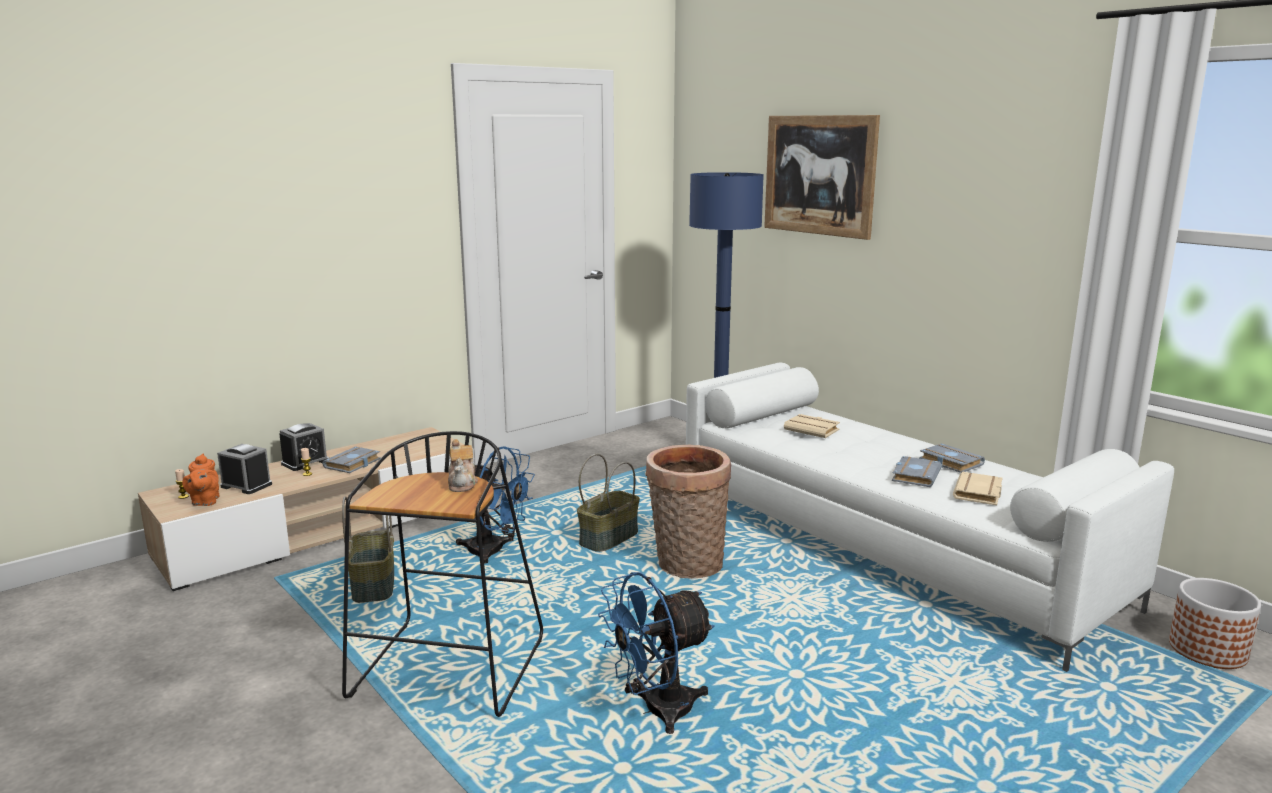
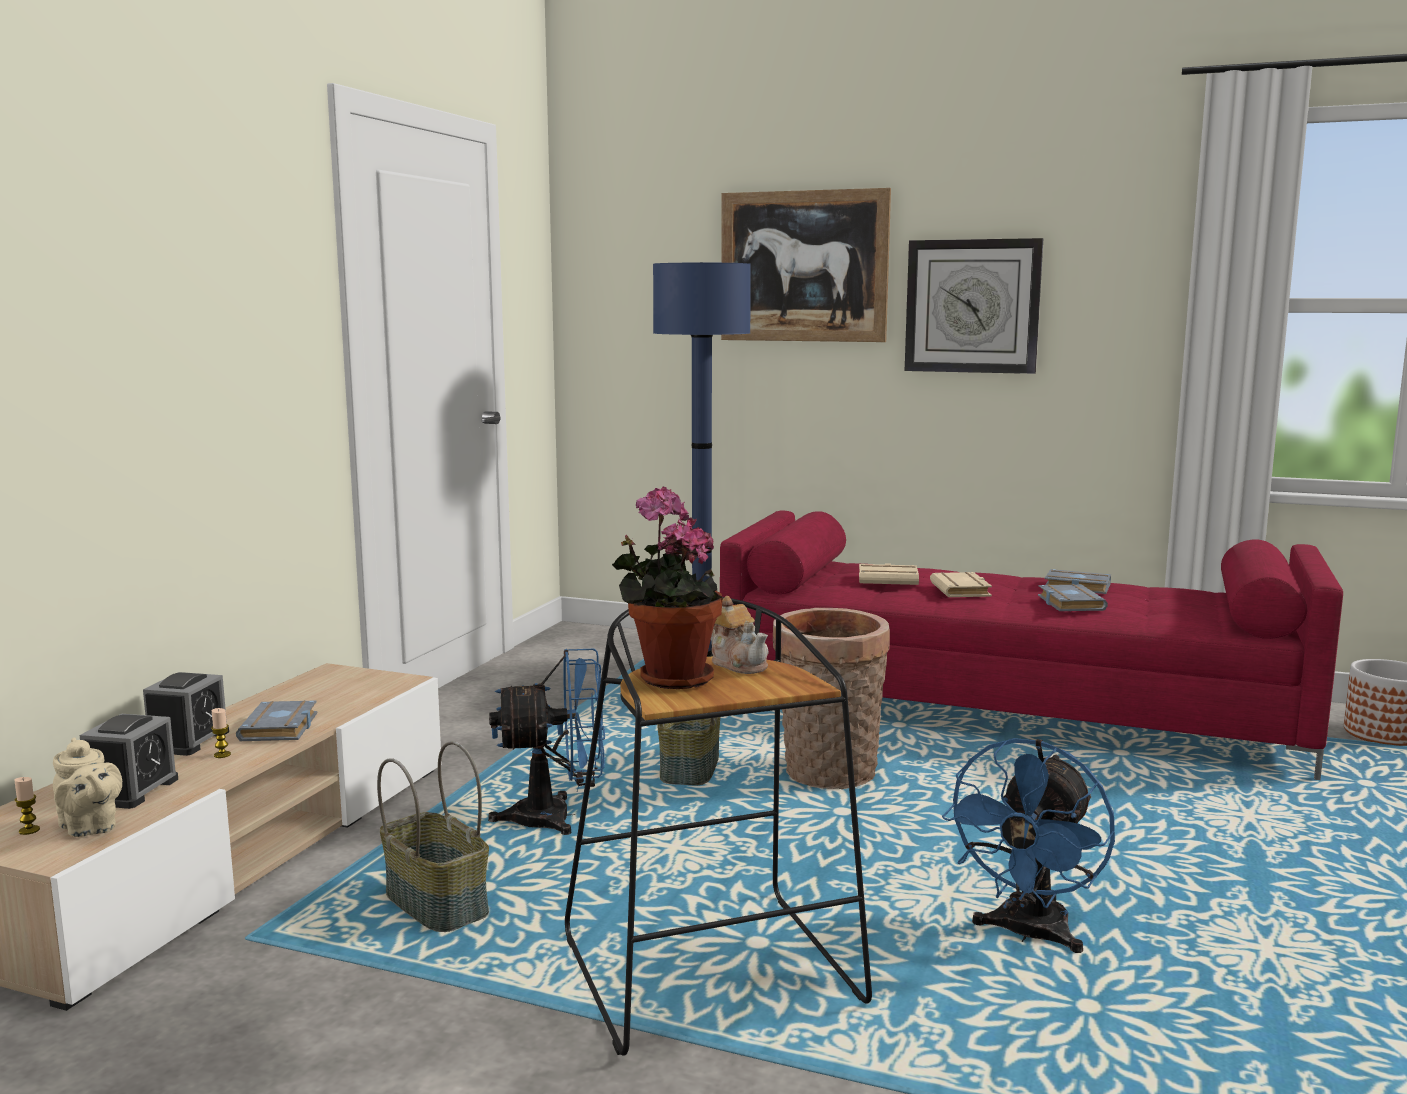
camera: 30 degrees left, 5 degrees down
(205, 502) = (89, 828): orange teapot -> beige teapot
(246, 485) = (132, 791): alarm clock -> alarm clock turned 105 degrees clockwise
(407, 485) = (669, 678): none -> potted plant
(889, 549) = (1009, 710): white sofa -> red sofa
(932, 216) = (972, 306): none -> wall clock
(979, 493) = (1155, 608): beige book -> beige book (962, 591)

